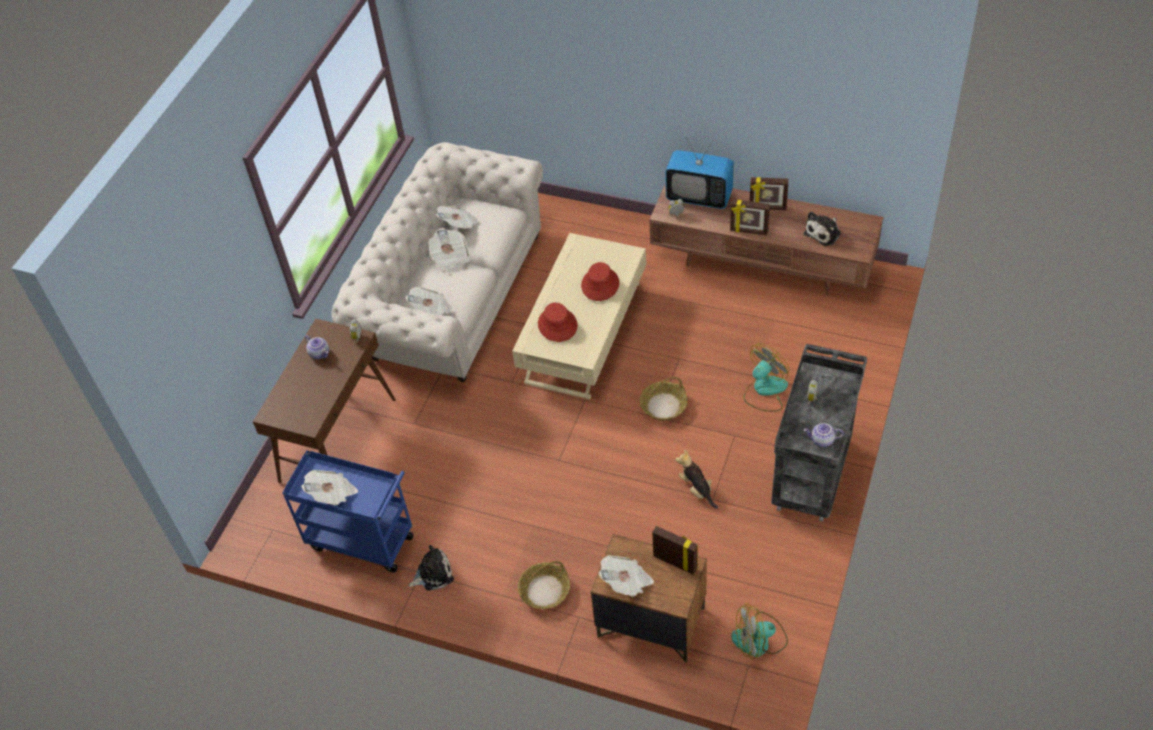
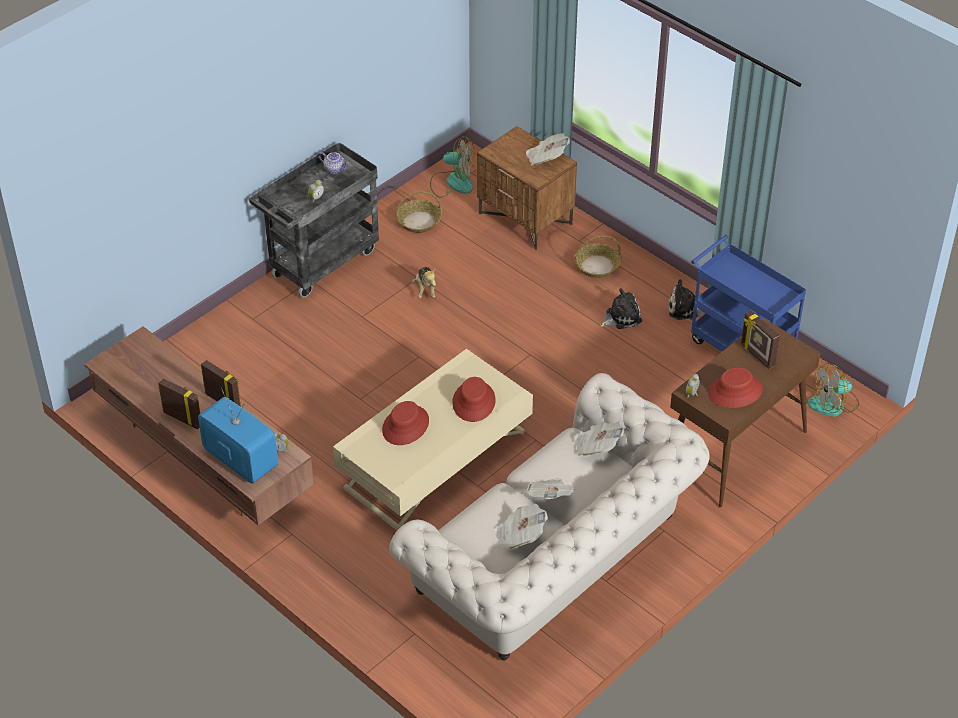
camera: 160 degrees left, 5 degrees down
(320, 353) = (735, 392): teapot -> red hat
(332, 494) = (760, 285): newspaper -> none
(663, 406) = (406, 363): basket -> basket (419, 221)
(675, 562) = (501, 157): picture frame -> picture frame (757, 355)
(764, 391) = (306, 341): fan -> fan (833, 404)
(824, 233) = (154, 370): plush toy -> plush toy (621, 317)

